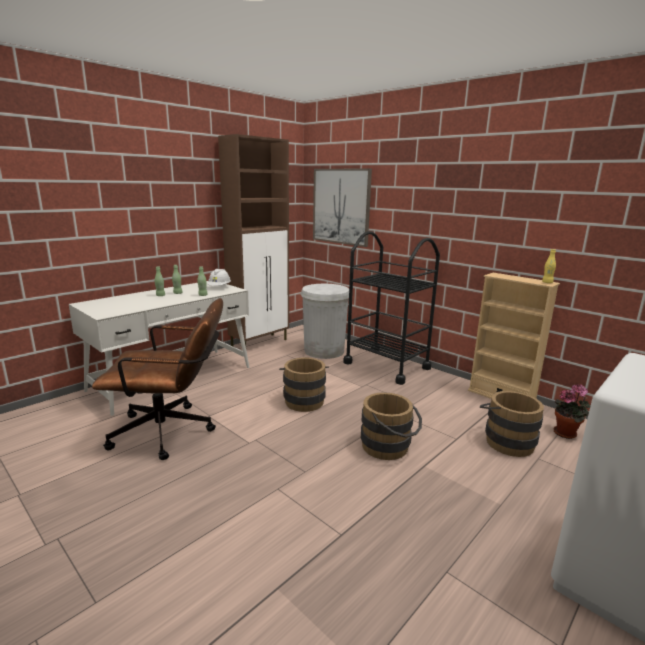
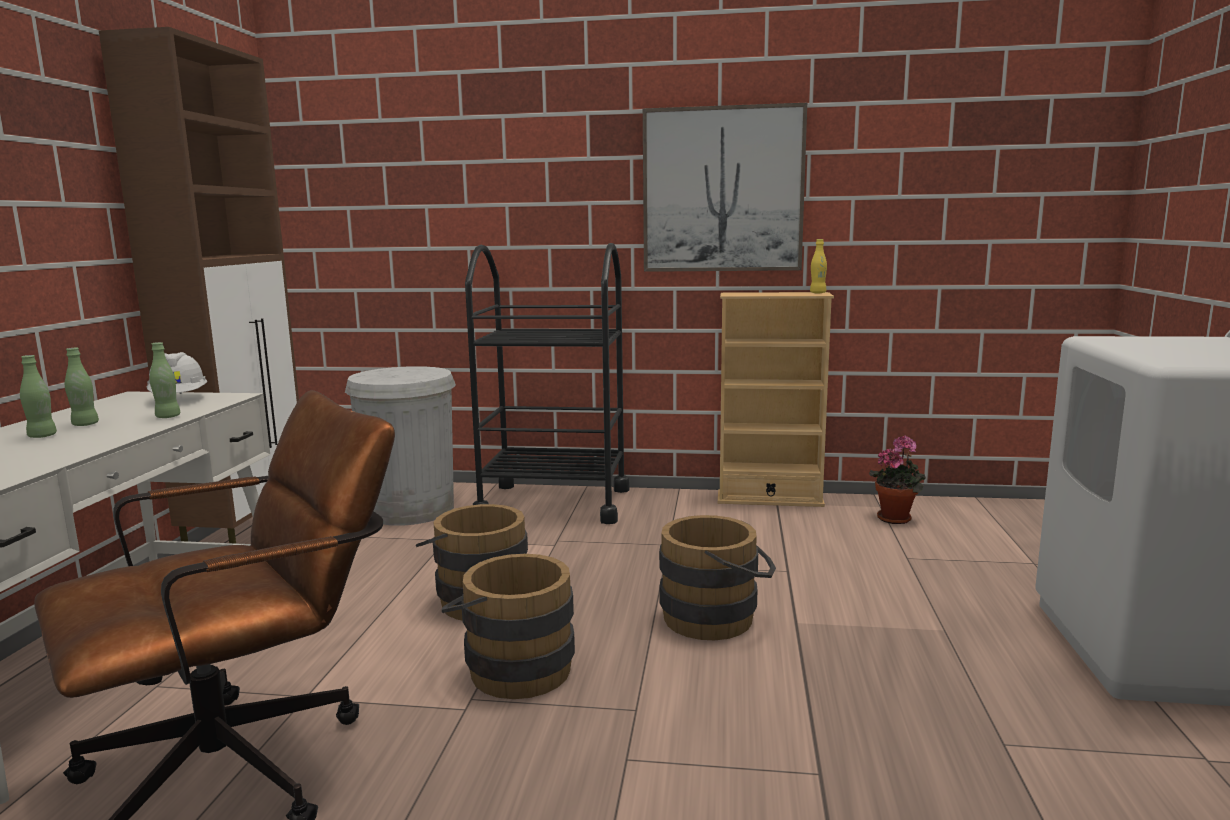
camera: 35 degrees left, 5 degrees down
(341, 206) = (382, 207): picture -> picture (722, 190)
(506, 440) = (846, 550): brown bucket -> brown bucket (512, 667)

